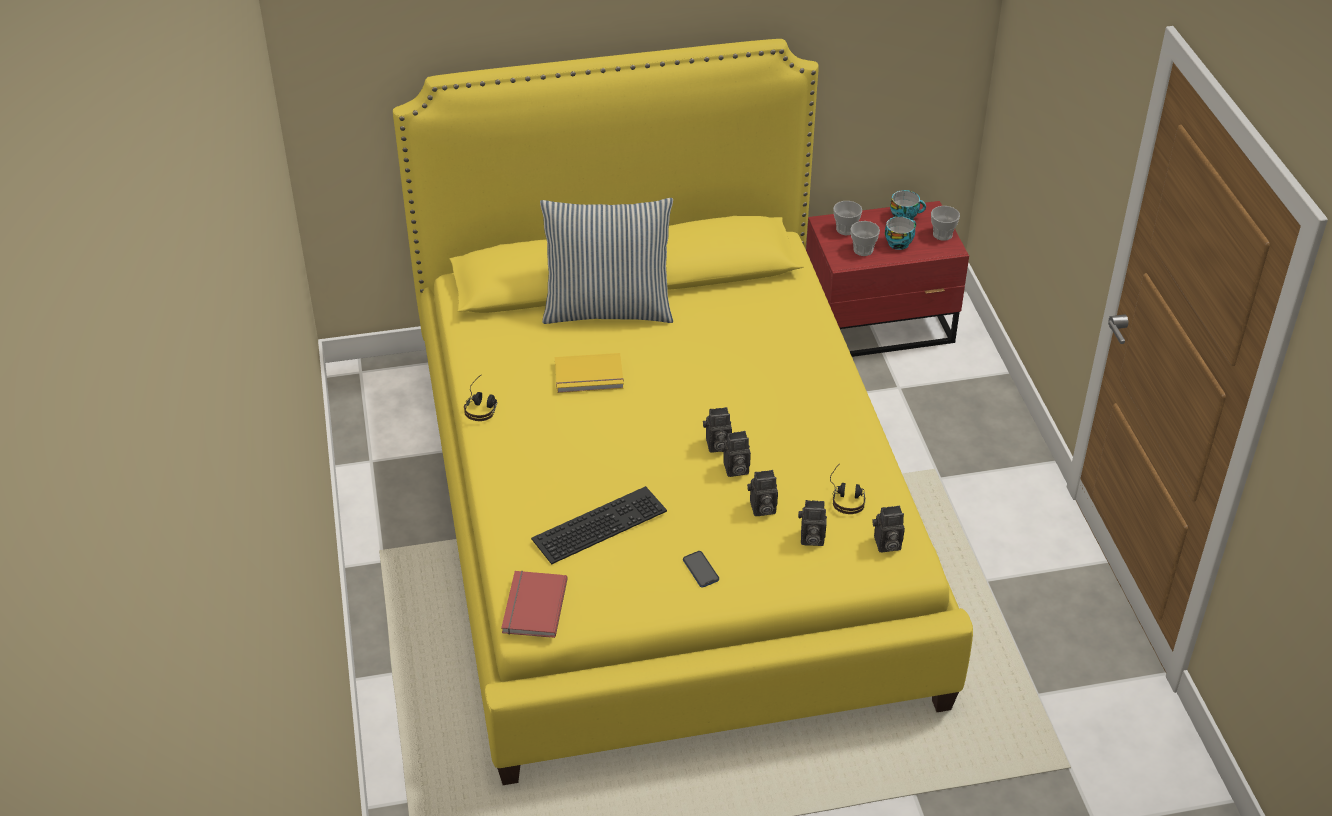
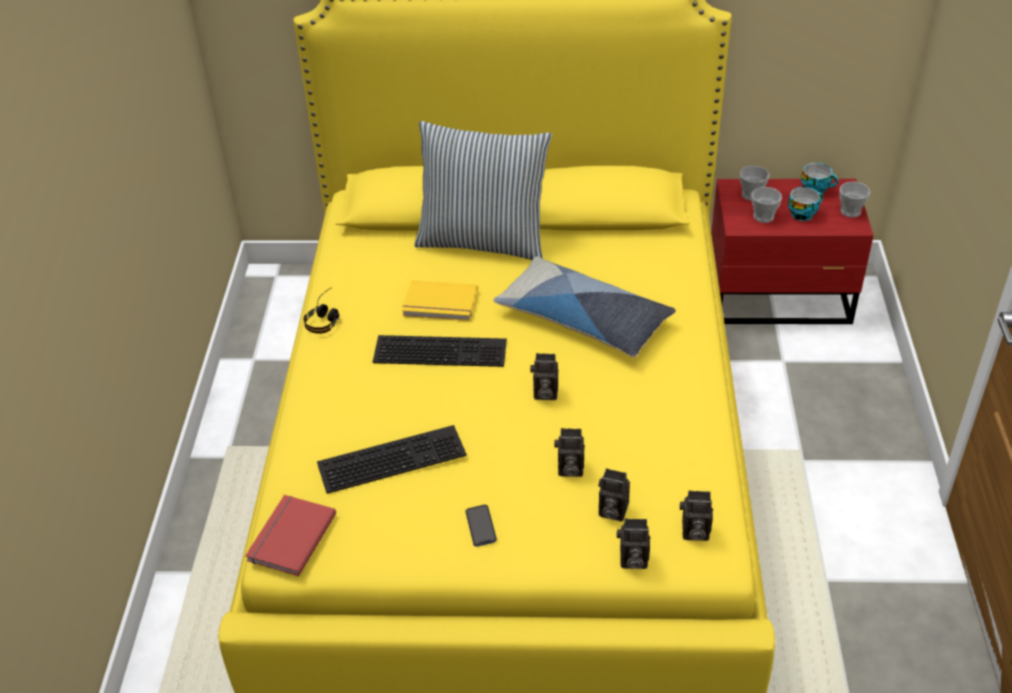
camera: 15 degrees right, 0 degrees up
(607, 419) = (441, 349): none -> keyboard
(730, 373) = (583, 320): none -> pillow
(735, 470) = (554, 422): camera -> camera (631, 560)
(846, 496) = (665, 469): headphones -> none

